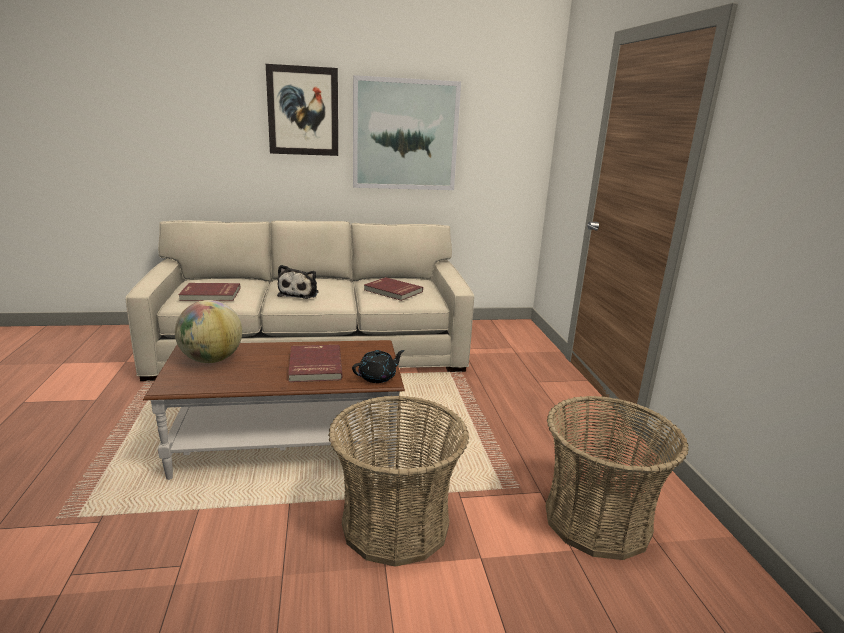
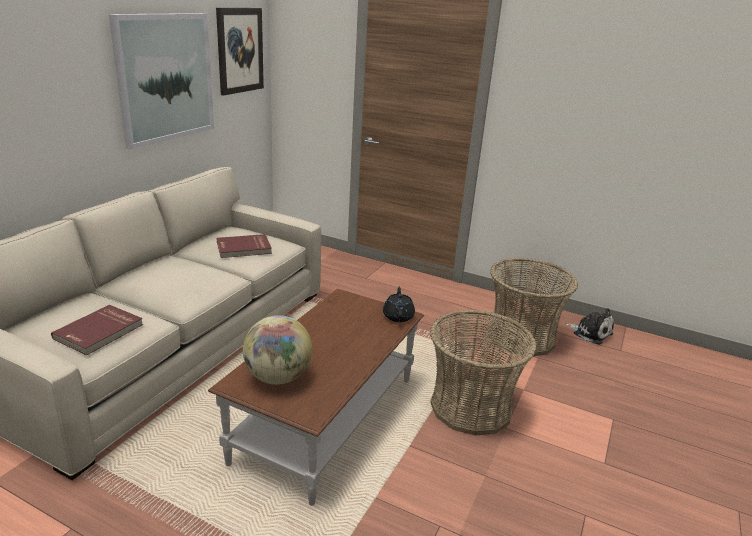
camera: 55 degrees left, 5 degrees up
(299, 293) = (179, 287): plush toy -> plush toy (590, 333)
(303, 111) = (61, 65): picture -> picture (240, 50)
(314, 366) = (349, 333): red book -> none

